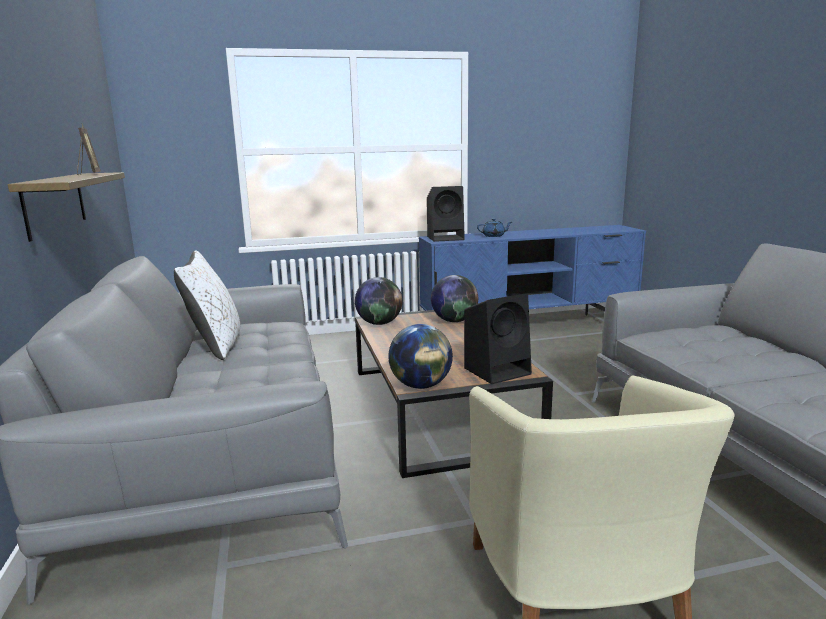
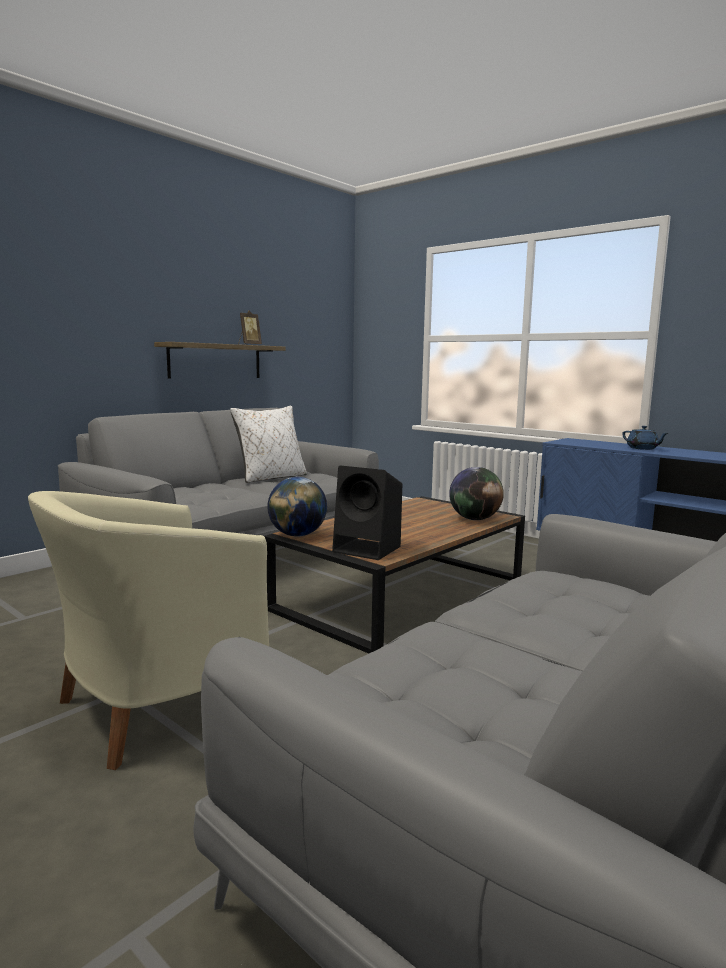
camera: 55 degrees right, 5 degrees down
(379, 323) = (418, 503): globe -> none
(446, 238) = (582, 442): black speaker -> none

